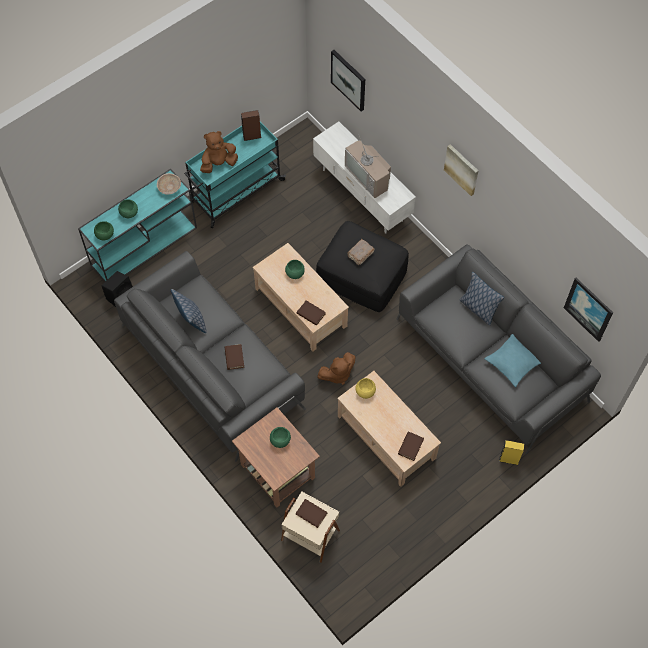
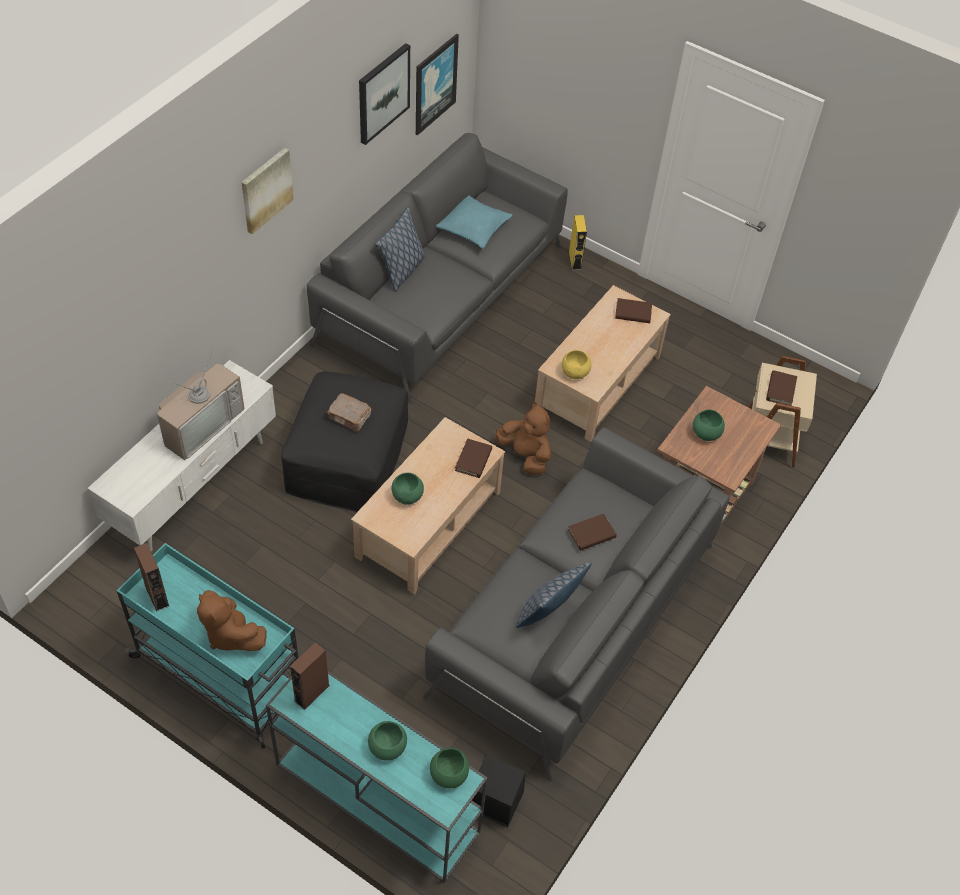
camera: 110 degrees left, 10 degrees down
(169, 187) = (312, 693): beige bowl -> brown speaker
(349, 79) = (73, 387): picture -> picture (383, 93)

